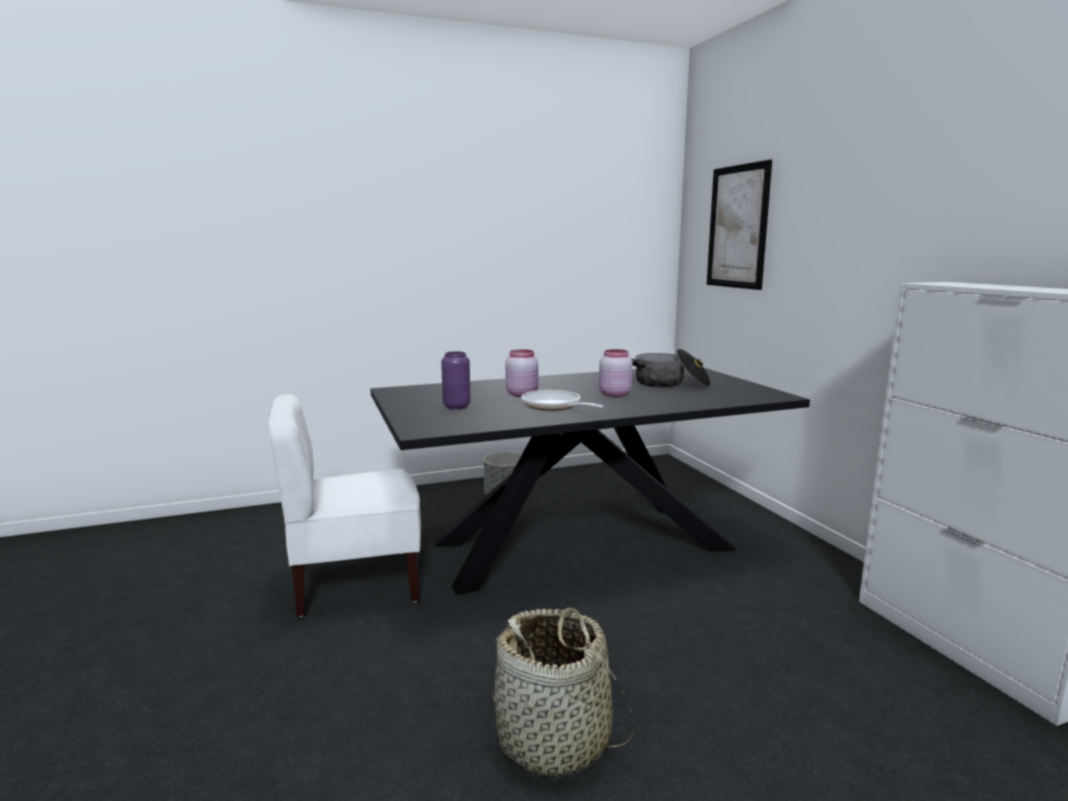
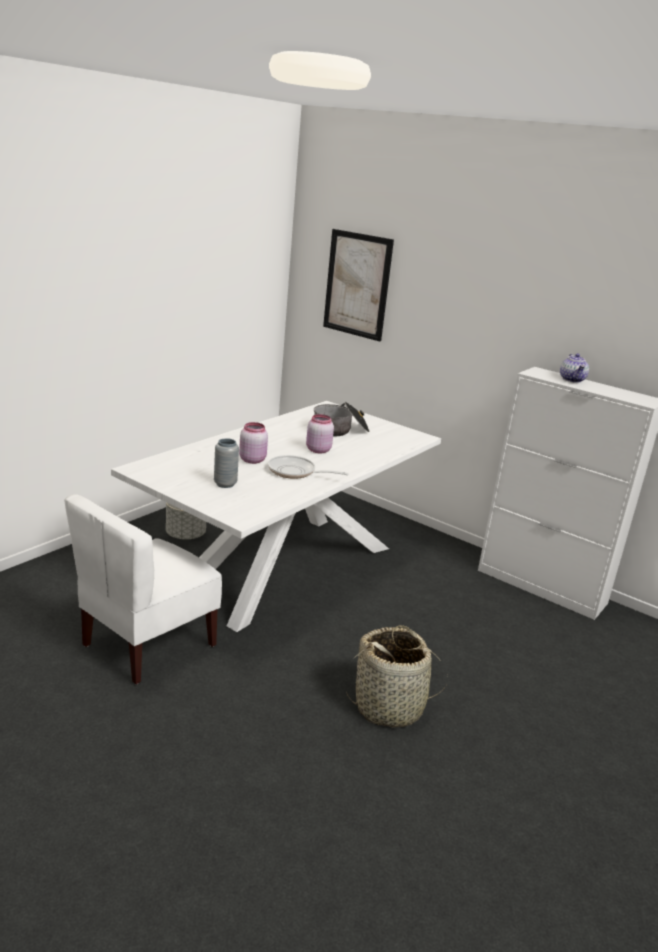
camera: 35 degrees left, 10 degrees up
(456, 407) = (225, 484): purple vase -> grey vase
(580, 545) = (284, 567): black dining table -> white dining table
(1001, 285) = (572, 380): none -> teapot

